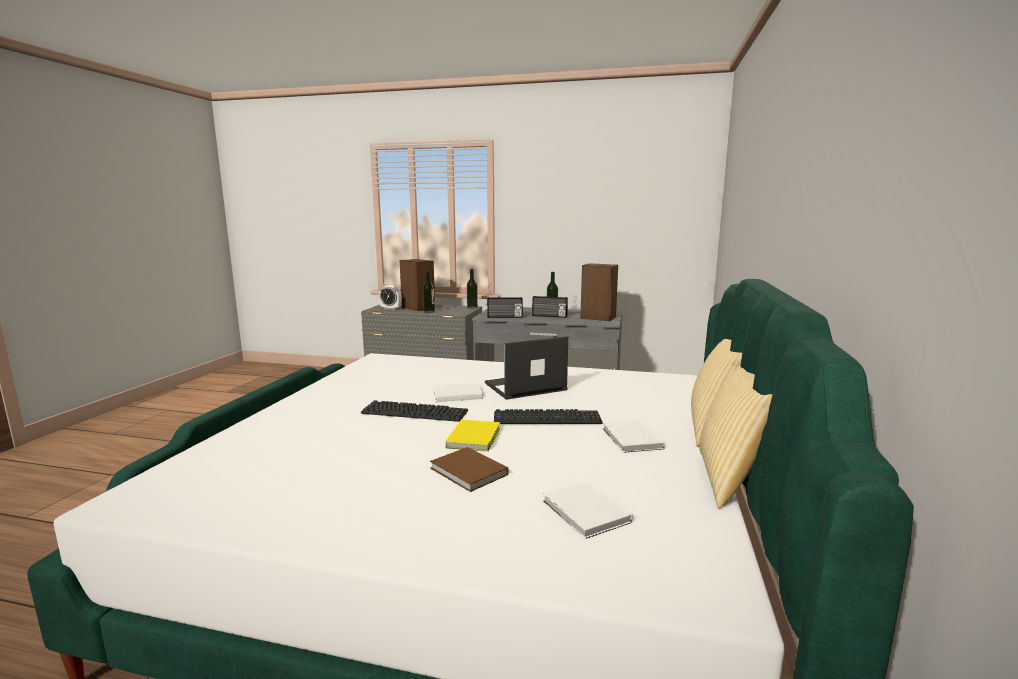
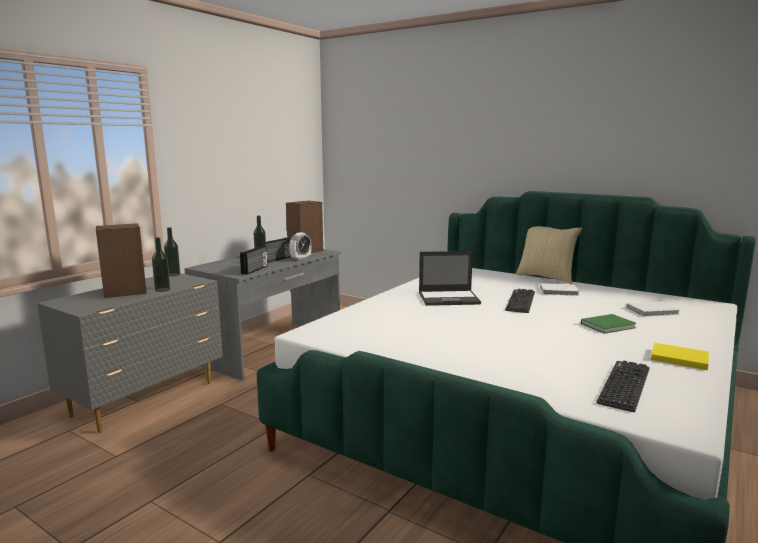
camera: 70 degrees left, 0 degrees up
(391, 309) = (102, 303): alarm clock -> alarm clock (300, 258)
(414, 412) = (495, 330): keyboard -> keyboard (624, 385)
(455, 394) = (456, 316): white book -> none
(469, 472) = (609, 326): brown book -> green book
(475, 437) = (552, 319): yellow book -> yellow book (677, 358)
(524, 387) = (449, 298): laptop -> laptop turned 90 degrees counterclockwise
(731, 479) = (611, 286): pillow -> none

